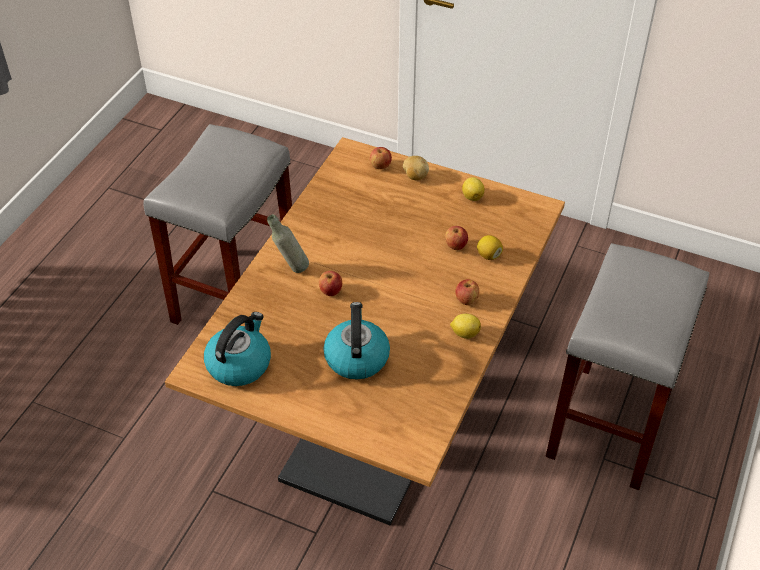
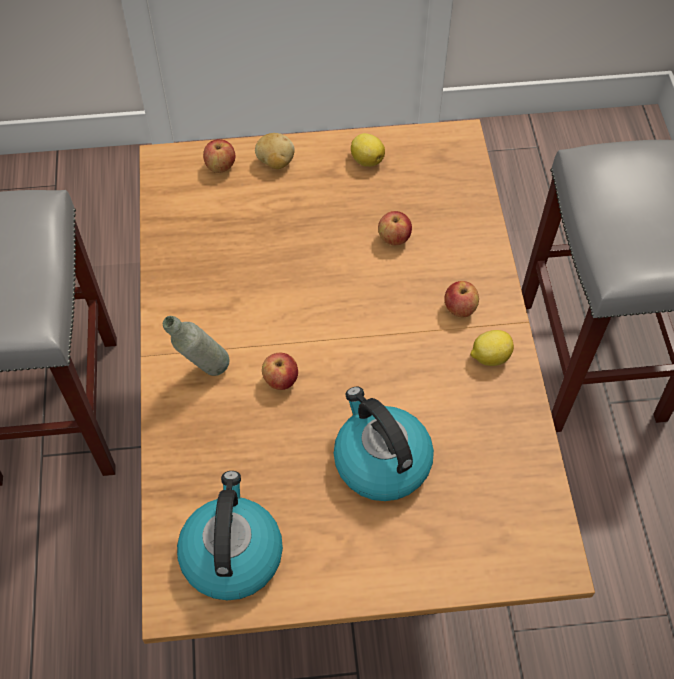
camera: 30 degrees left, 10 degrees up
(488, 255) = (443, 233): lemon -> none

